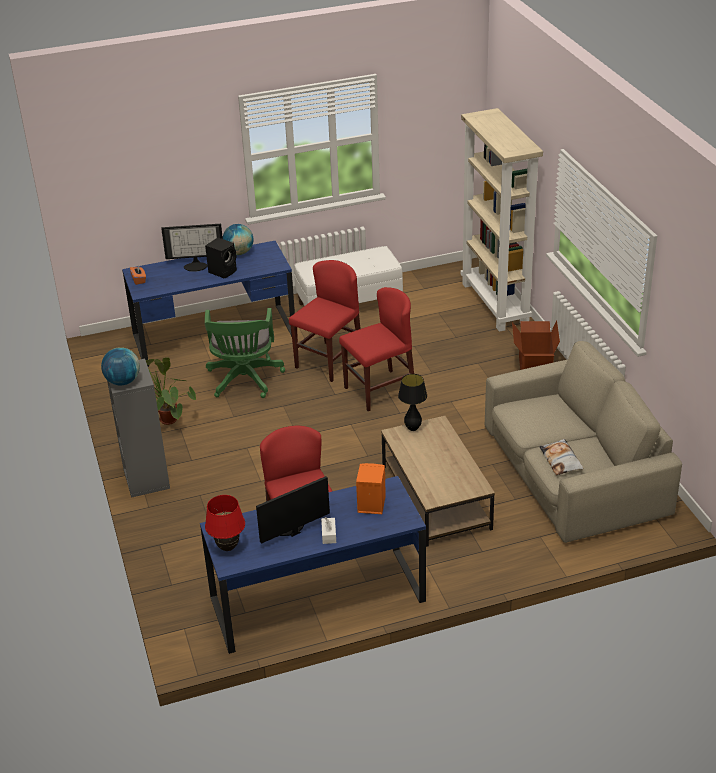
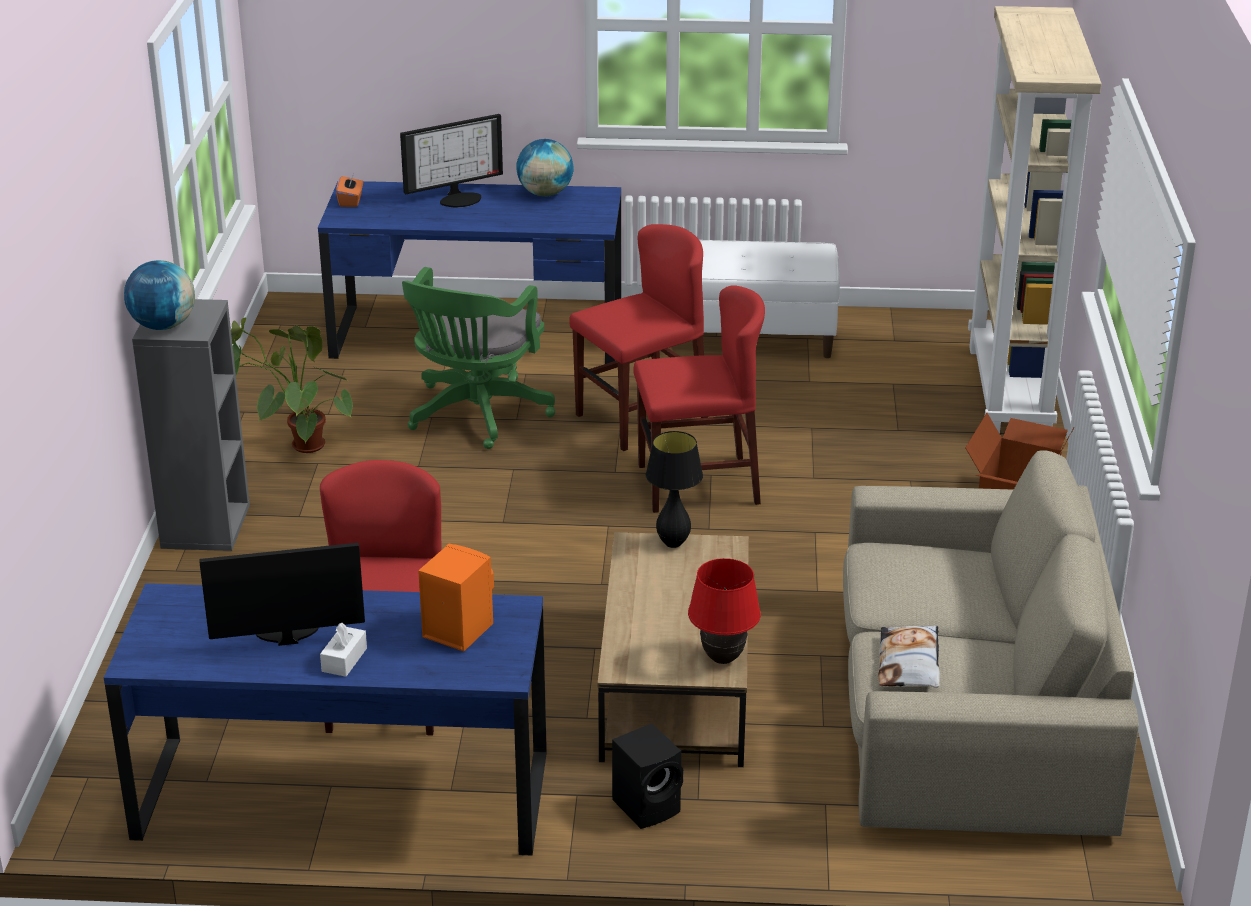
camera: 20 degrees right, 5 degrees down
(196, 265) = (459, 198): monitor -> monitor turned 45 degrees counterclockwise
(223, 271) = (497, 215): black speaker -> black speaker (648, 806)
(228, 547) = (159, 634): red table lamp -> red table lamp (723, 659)

